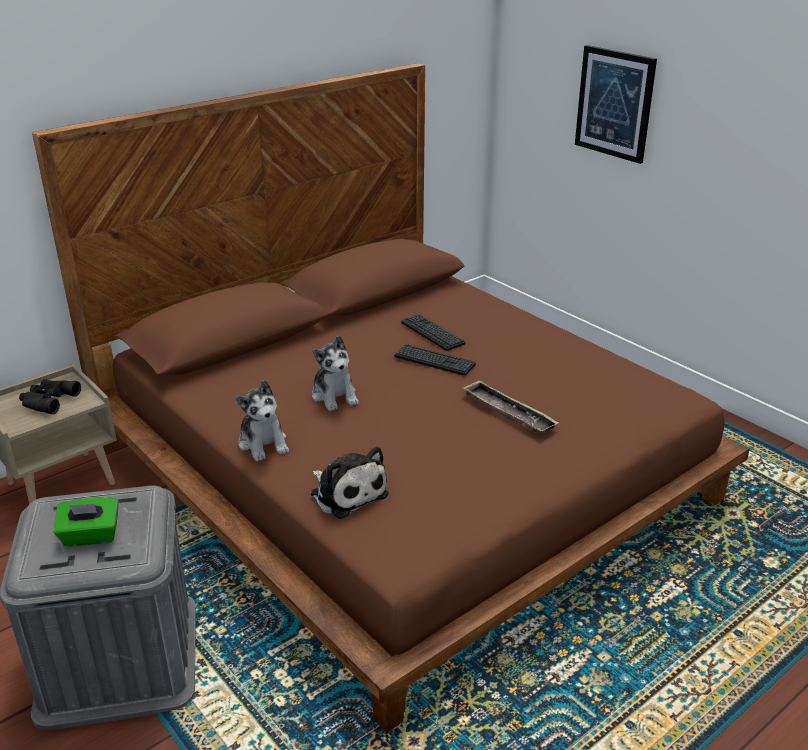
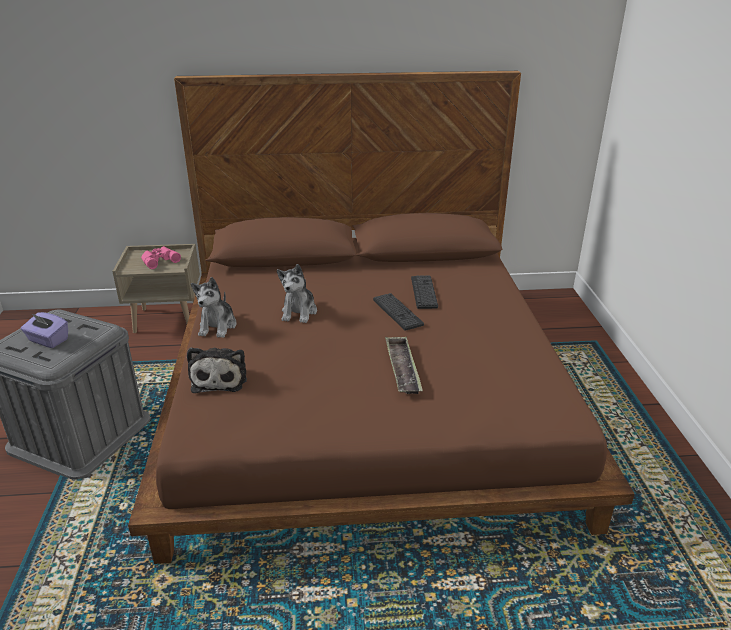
camera: 35 degrees right, 0 degrees up
(47, 400) = (159, 260): black binoculars -> pink binoculars
(90, 536) = (48, 340): green tissue box -> purple tissue box
(615, 103) = (676, 129): picture -> none

